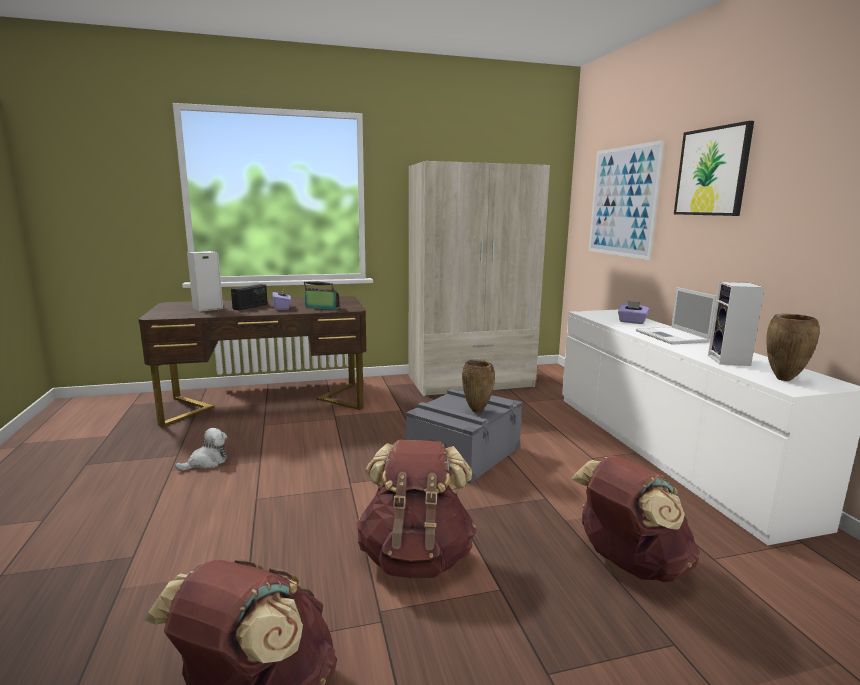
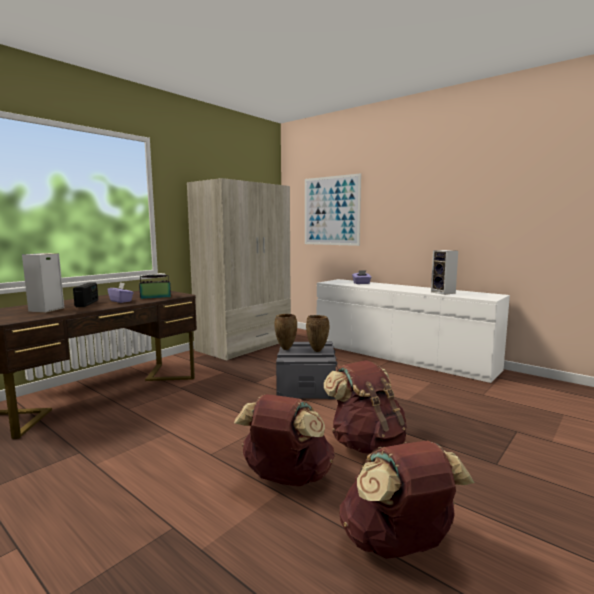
camera: 35 degrees left, 5 degrees down
(206, 462) = (121, 447): plush toy -> none
(629, 564) = (459, 408): brown backpack -> brown backpack (286, 479)
(673, 336) = (397, 287): laptop -> none
(712, 172) = (399, 192): picture -> none
(783, 379) = (478, 296): brown vase -> brown vase (285, 349)

